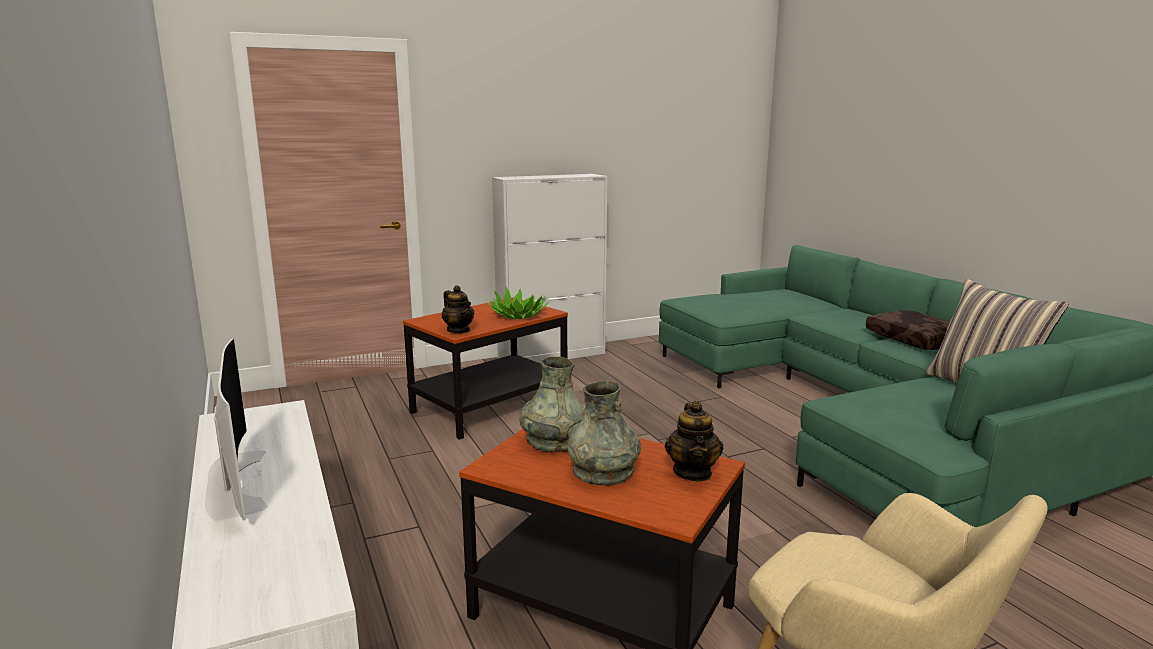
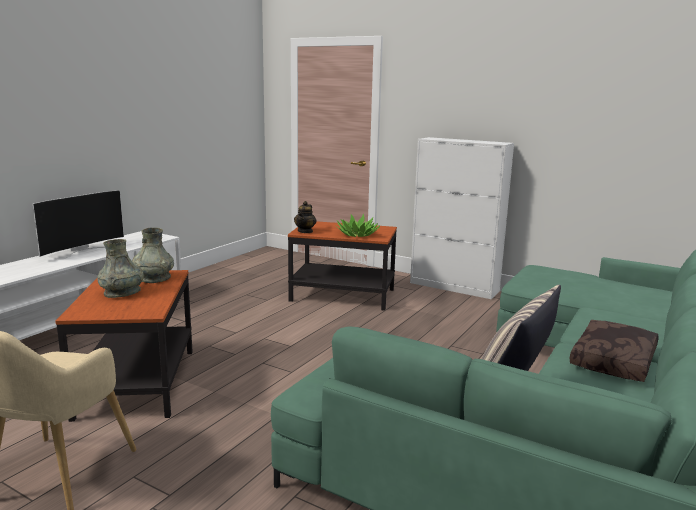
camera: 55 degrees right, 0 degrees up
(693, 472) = (135, 309): teapot -> none

